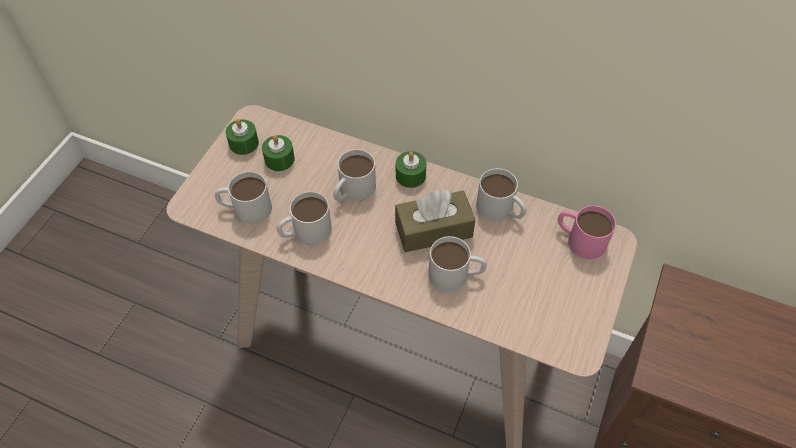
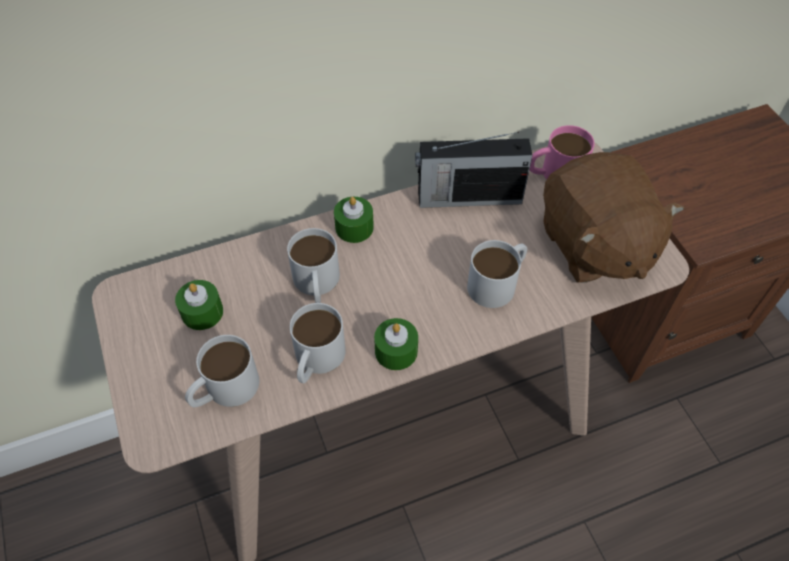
camera: 45 degrees left, 0 degrees up
(243, 143) = (141, 326): green candle -> green candle (396, 351)
(433, 230) = (433, 259): brown tissue box -> none
(500, 210) = (467, 197): white mug -> radio
(547, 303) = (594, 245): none -> brown plush toy

